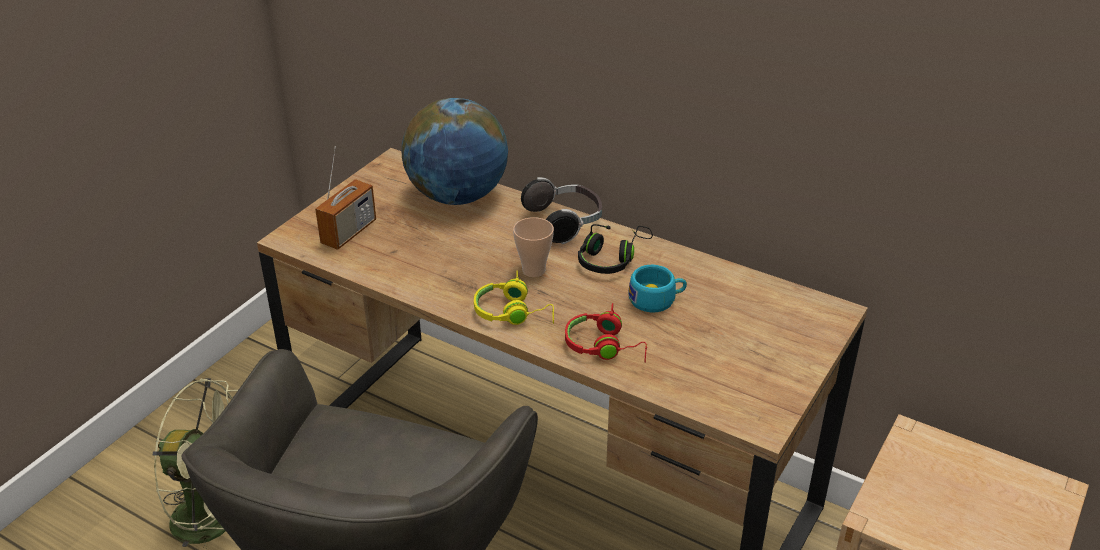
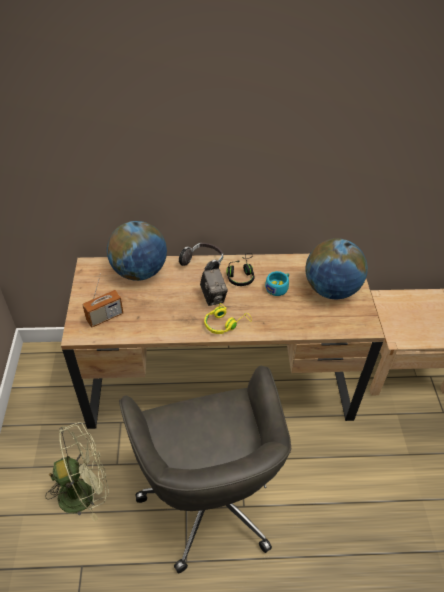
camera: 35 degrees left, 10 degrees up
(349, 232) = (105, 317): radio -> radio turned 60 degrees clockwise
(533, 270) = (213, 297): cup -> camera
(605, 346) = (279, 321): red headphones -> none
(751, 341) = (331, 290): none -> globe

